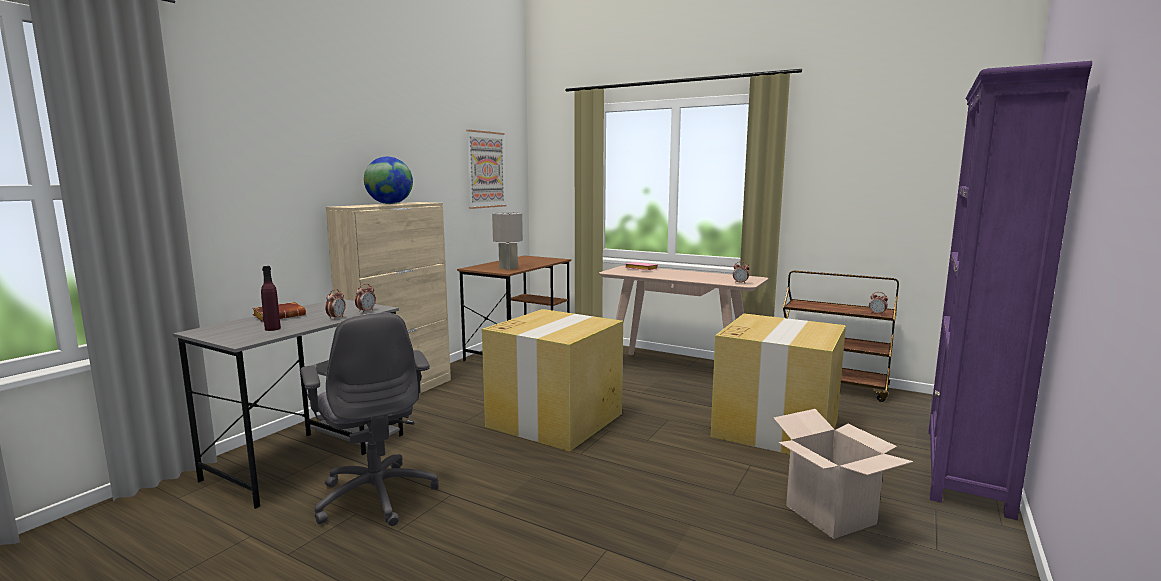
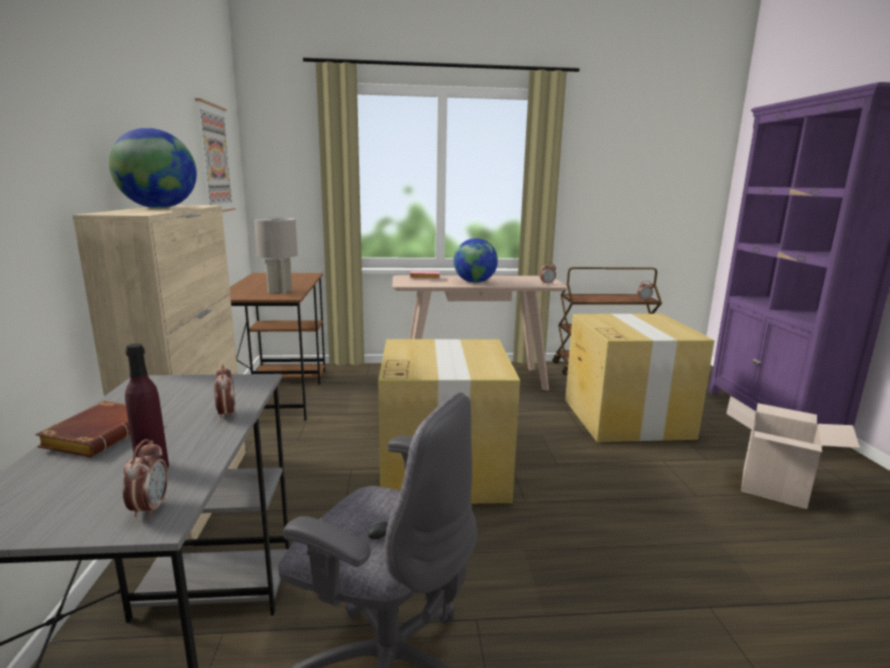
camera: 35 degrees left, 5 degrees up
(366, 311) = (247, 390): alarm clock -> alarm clock (150, 508)
(674, 276) = (474, 282): none -> globe

